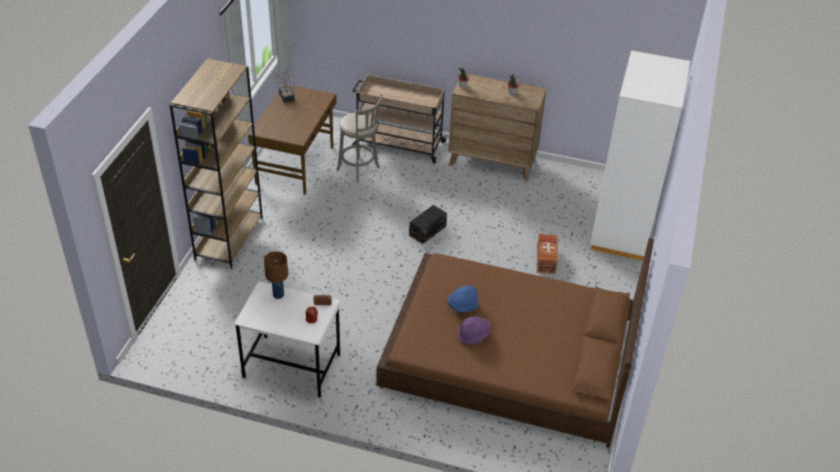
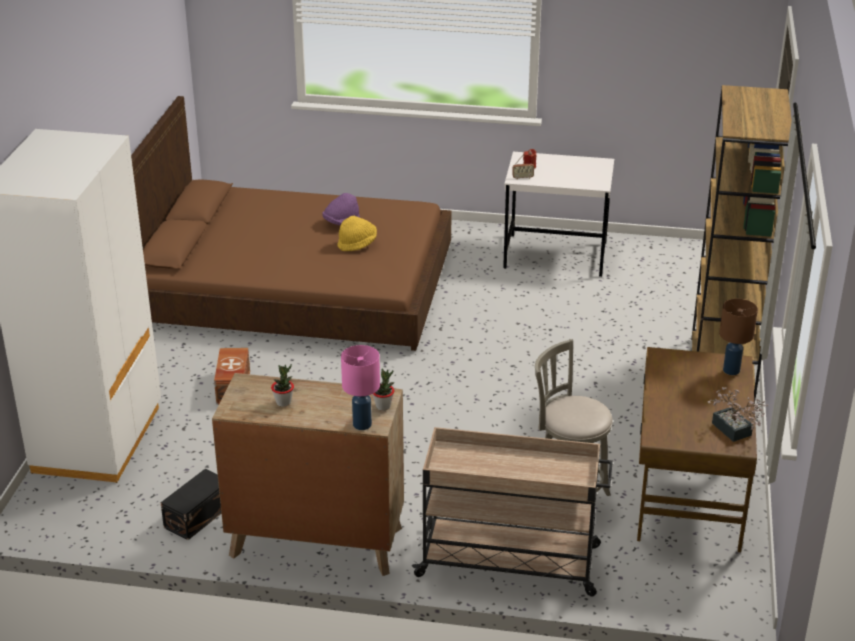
camera: 175 degrees right, 10 degrees down
(278, 295) = (578, 181): brown table lamp -> brown table lamp (730, 370)
(428, 231) = (420, 411): black storage box -> black storage box (196, 516)
(462, 306) = (357, 244): blue hat -> yellow hat
(473, 78) = (362, 424): none -> pink table lamp

